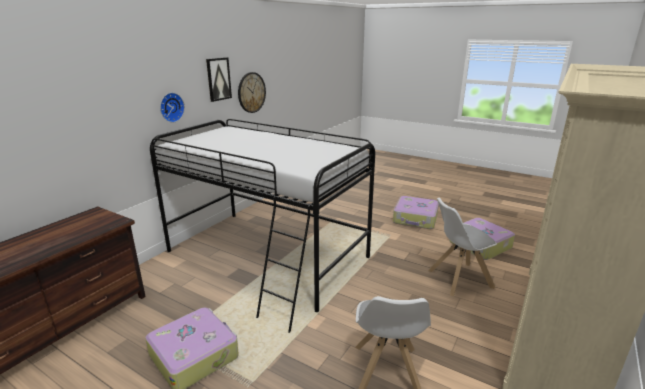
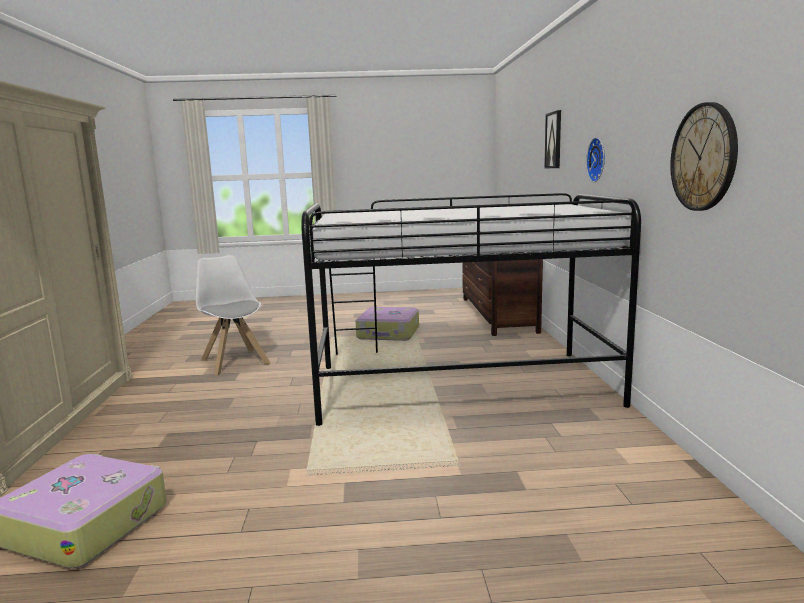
camera: 145 degrees right, 10 degrees down
(218, 79) = (650, 119): picture -> picture (554, 140)
(415, 219) = (268, 549): suitcase -> none
(458, 279) = (157, 442): chair -> none

